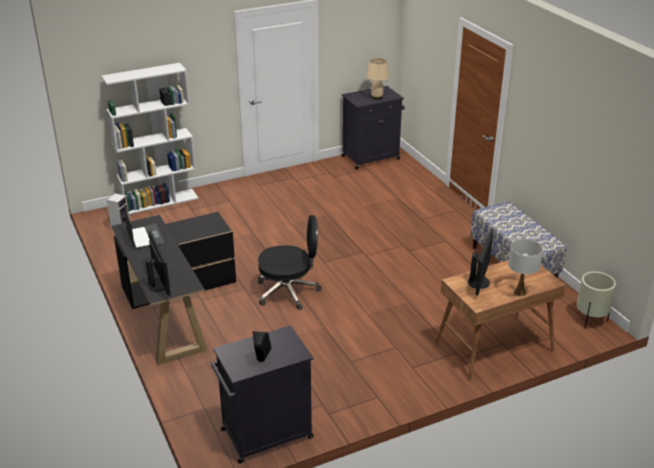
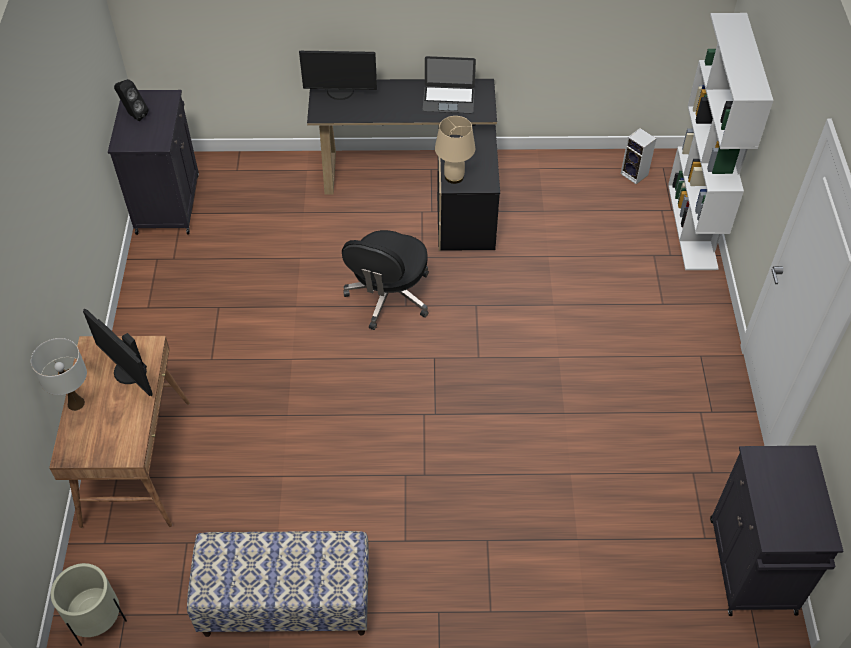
camera: 115 degrees right, 20 degrees up
(376, 97) = (779, 501): beige table lamp -> beige table lamp (454, 176)

